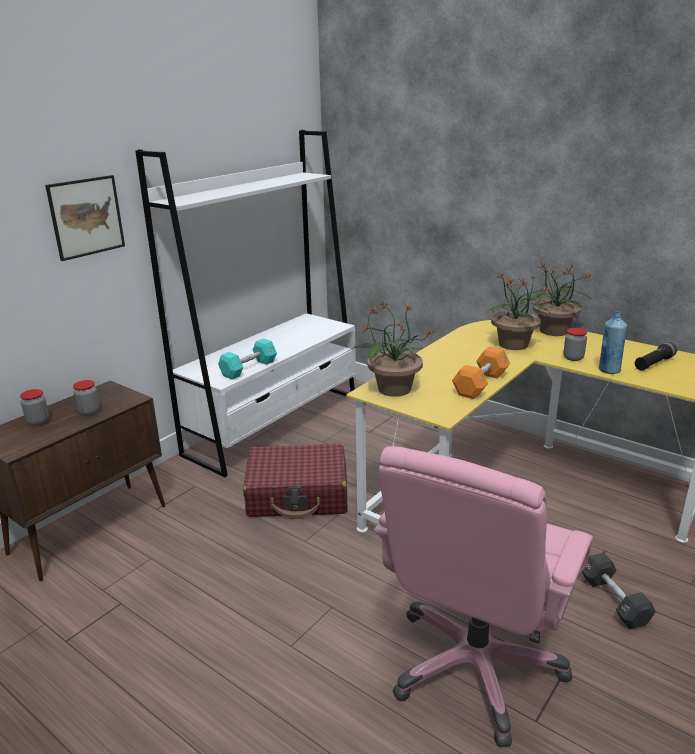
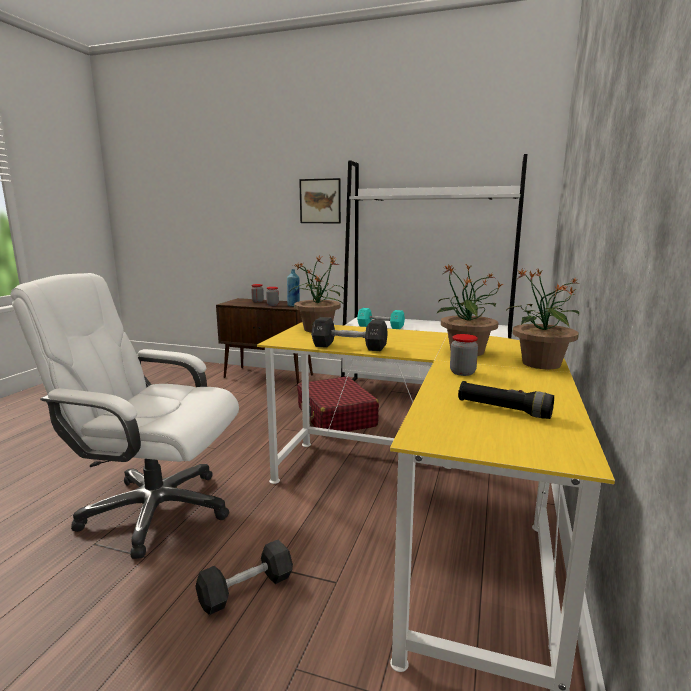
camera: 70 degrees right, 10 degrees down
(475, 666) = (155, 510): pink office chair -> white office chair
(480, 384) = (349, 347): orange dumbbell -> black dumbbell
(609, 370) = (444, 387): blue bottle -> blue bottle (293, 306)

